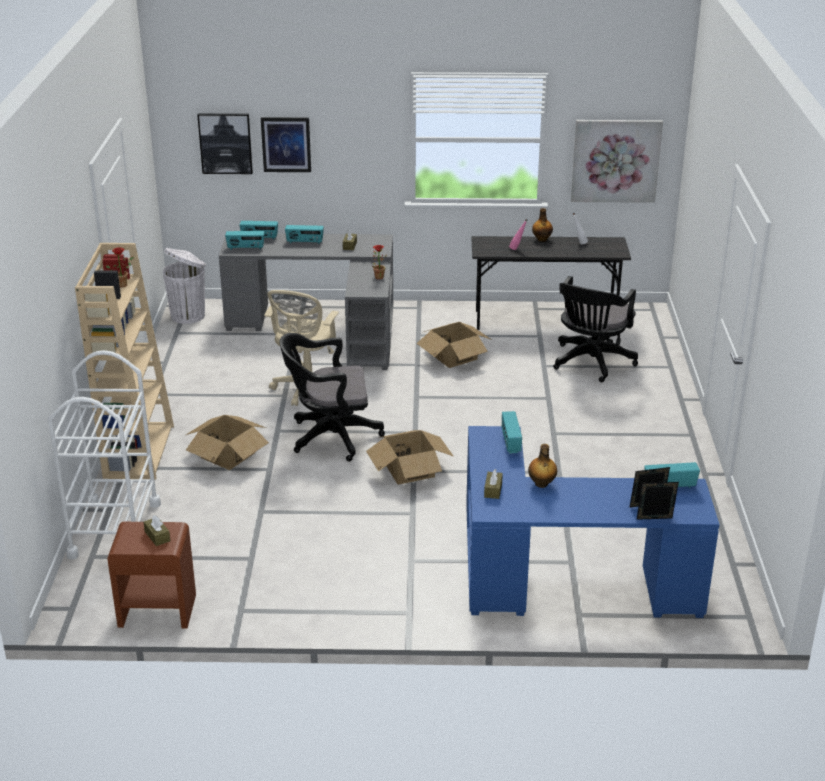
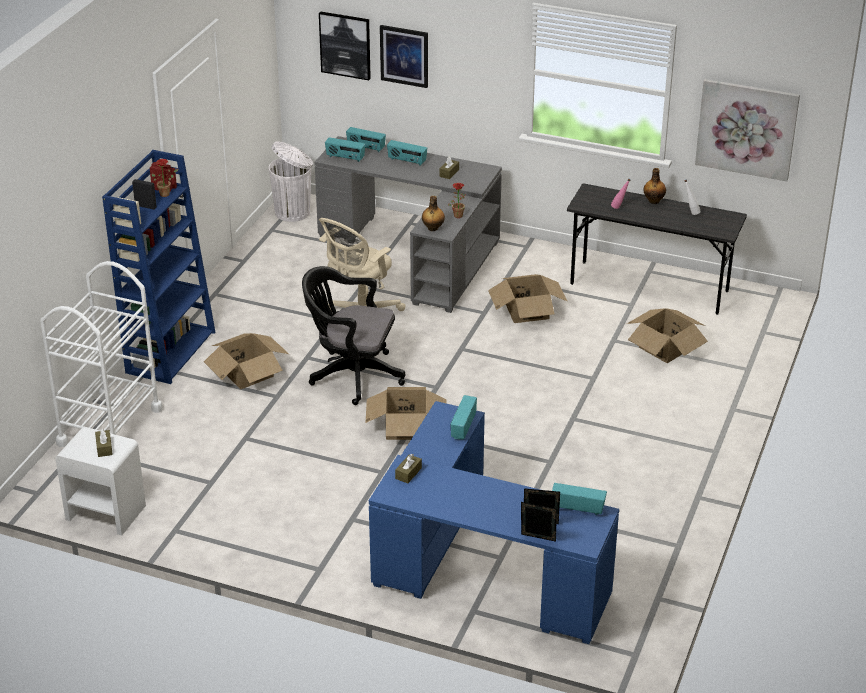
camera: 20 degrees right, 5 degrees up
(138, 451) = (170, 351): beige bookcase -> blue bookcase
(156, 610) = (105, 512): brown nightstand -> white nightstand
(541, 484) = (457, 478): bottle -> bottle (432, 228)
(591, 363) = (664, 347): black office chair -> cardboard box

